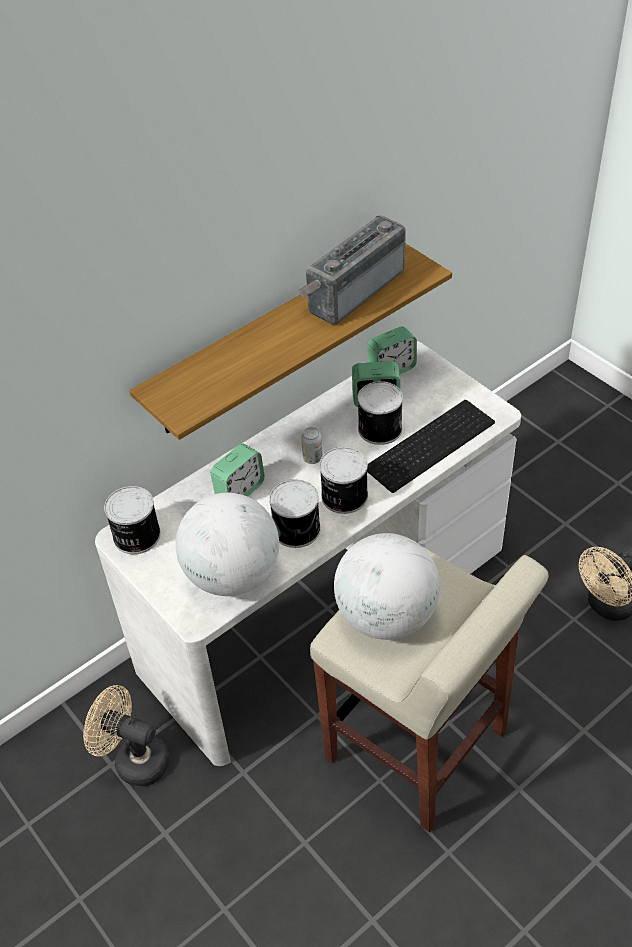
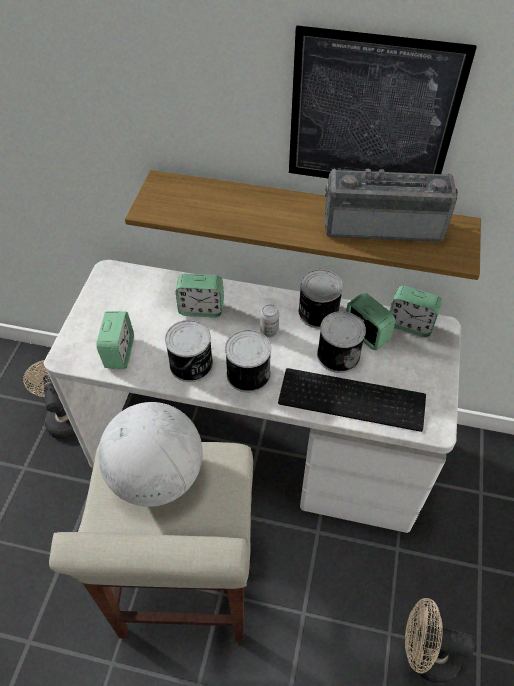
camera: 50 degrees right, 5 degrees up
(136, 536) = (115, 280): can -> can (317, 312)
(232, 575) = (119, 353): globe -> alarm clock
(306, 206) = (372, 115): none -> picture

